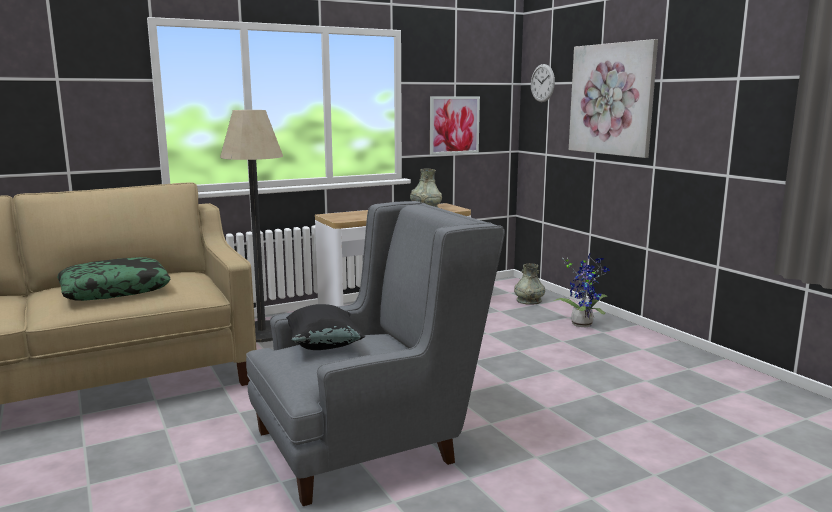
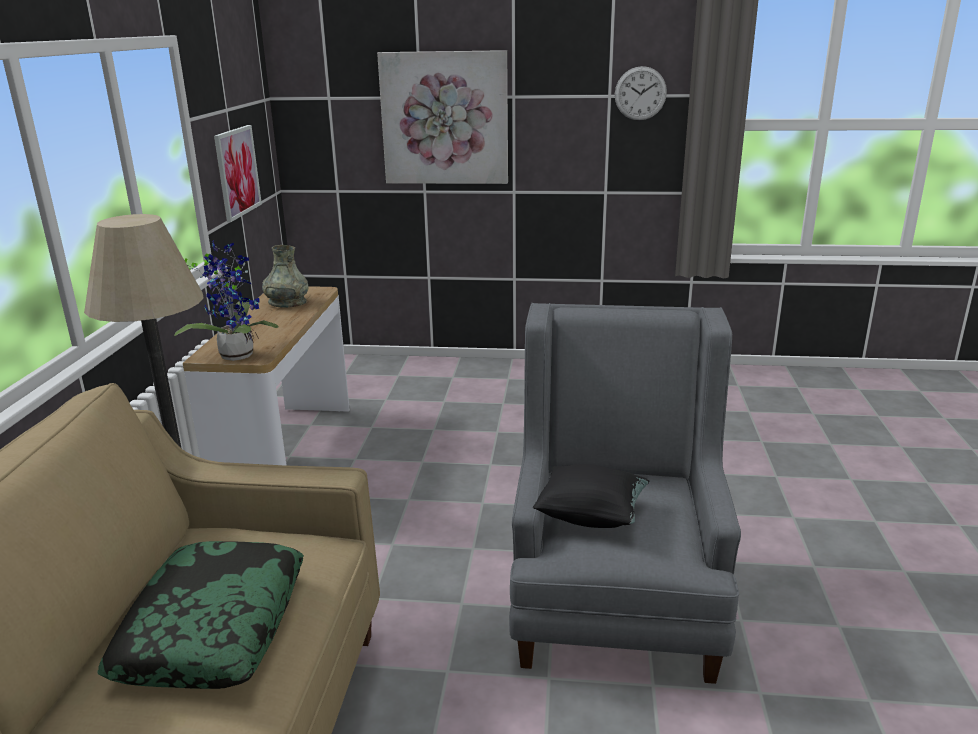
camera: 55 degrees left, 10 degrees up
(529, 301) = (382, 375): grey vase -> none
(542, 83) = (318, 98): wall clock -> wall clock (640, 93)
(582, 324) = (477, 378): potted plant -> potted plant (236, 353)

